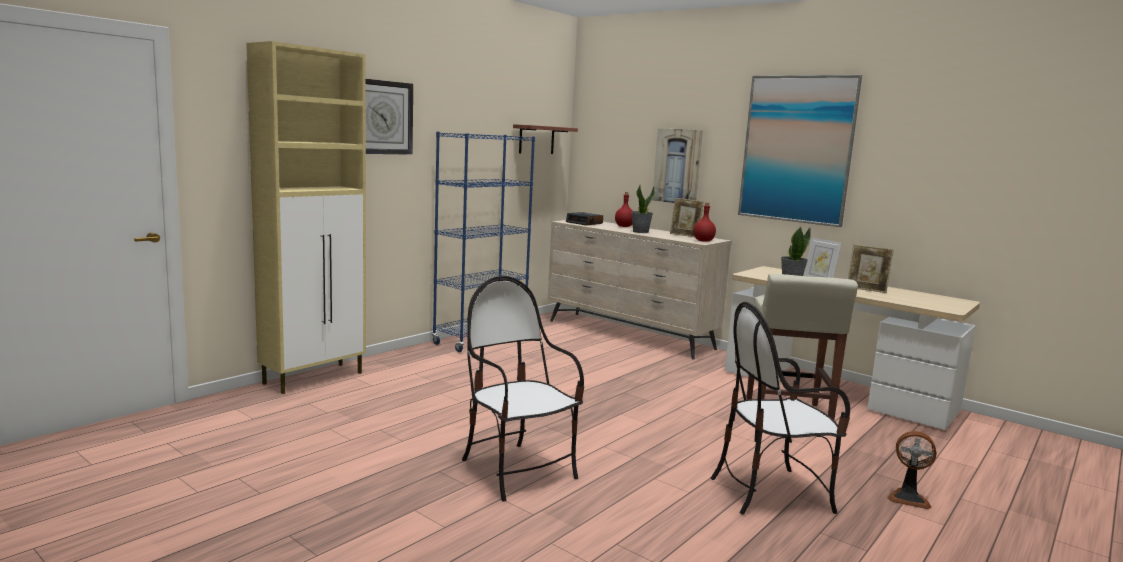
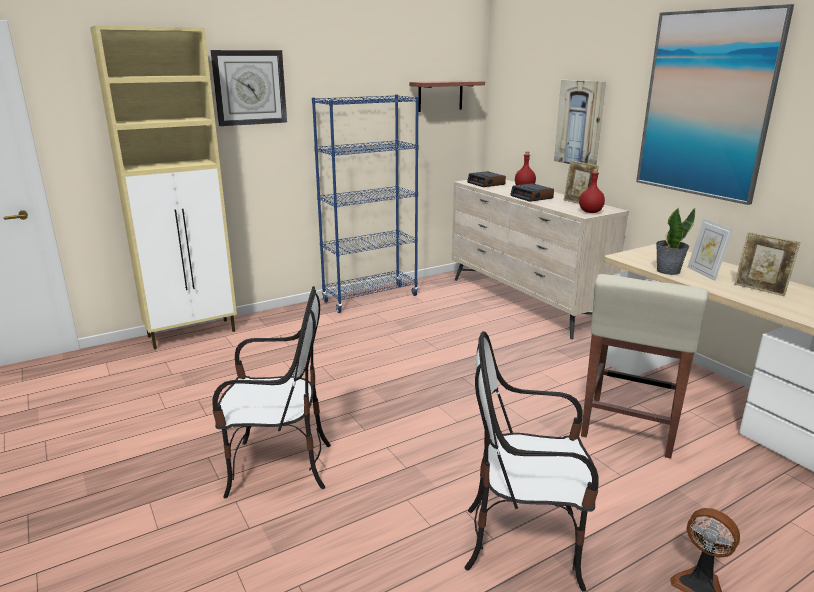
camera: 20 degrees right, 10 degrees up
(517, 471) = (278, 468): chair -> chair turned 105 degrees clockwise
(640, 232) = (532, 197): potted plant -> alarm clock

